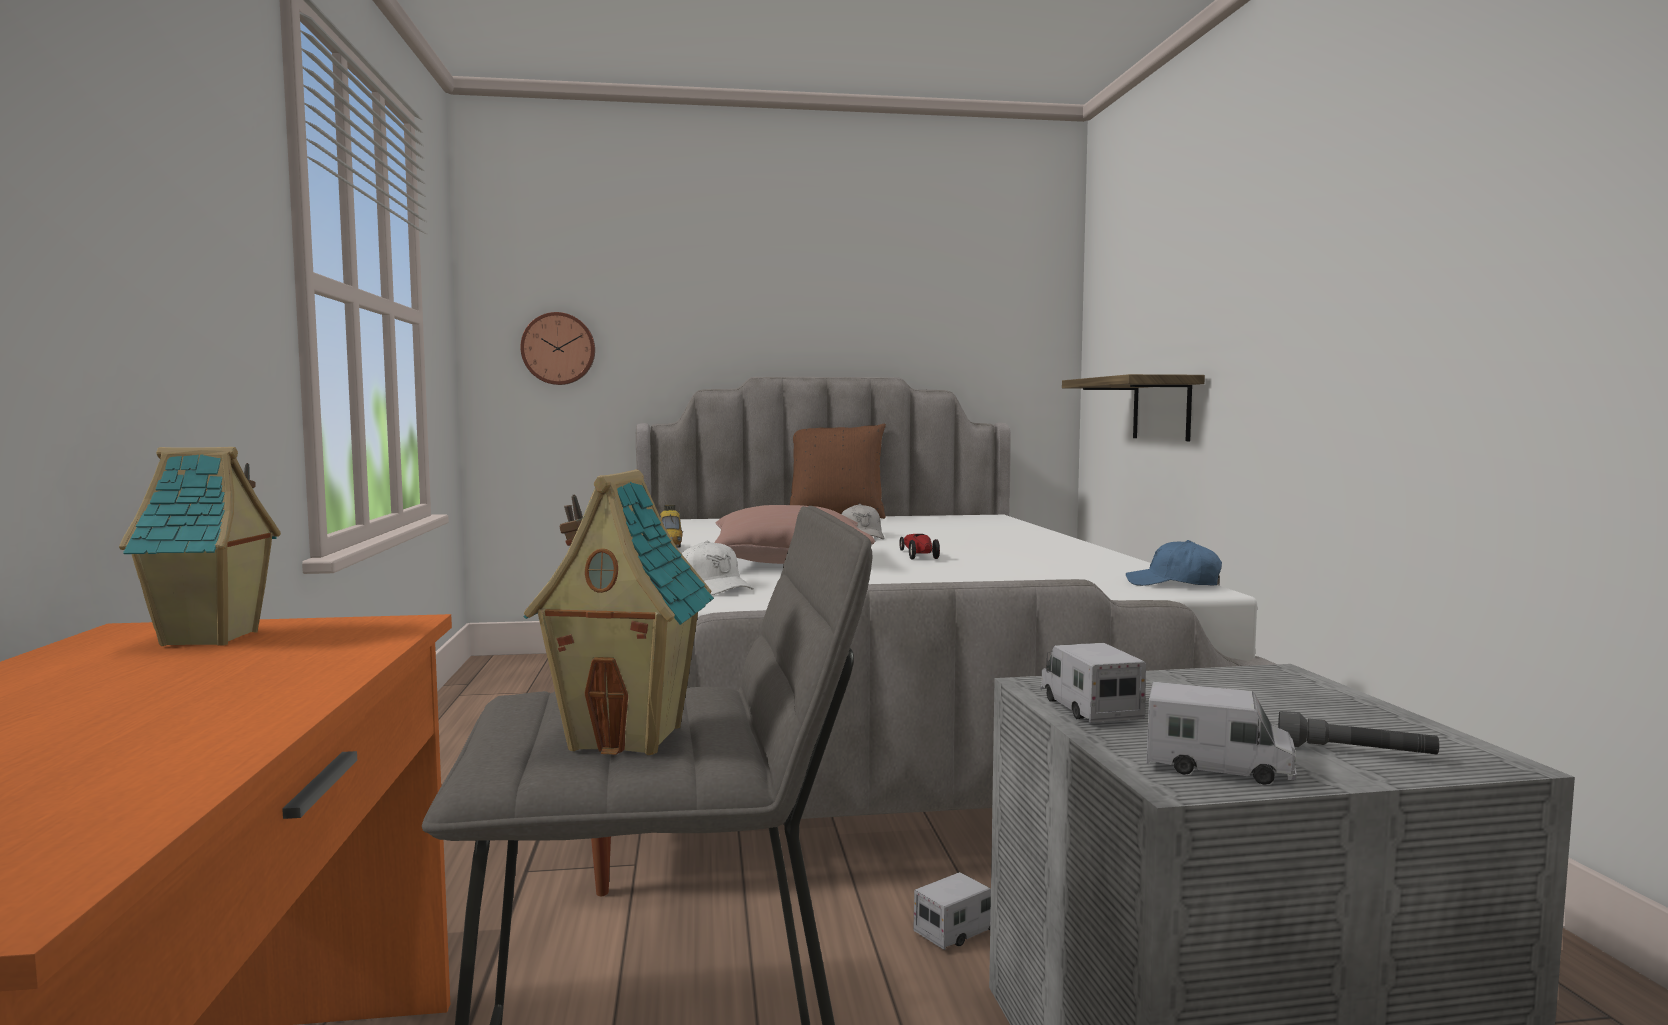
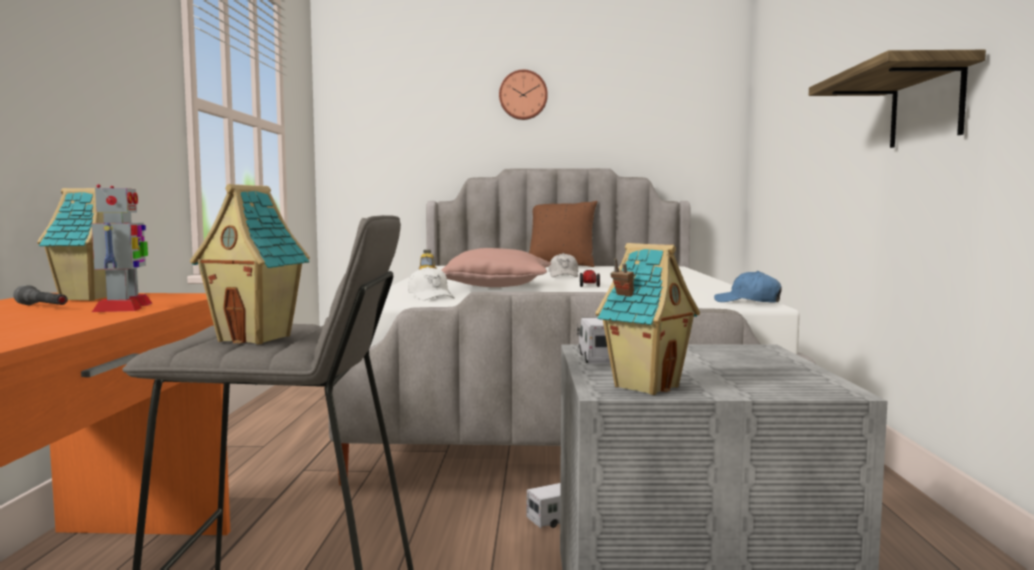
camera: 10 degrees right, 0 degrees up
(305, 664) = (123, 308): none -> toy robot
(558, 349) = (379, 151): wall clock -> wall clock (523, 95)
(1161, 408) = (790, 186): shelf -> shelf (926, 106)
(1218, 768) = (645, 386): toy truck -> toy house
(1355, 753) = (748, 384): grey flashlight -> grey flashlight (43, 307)

